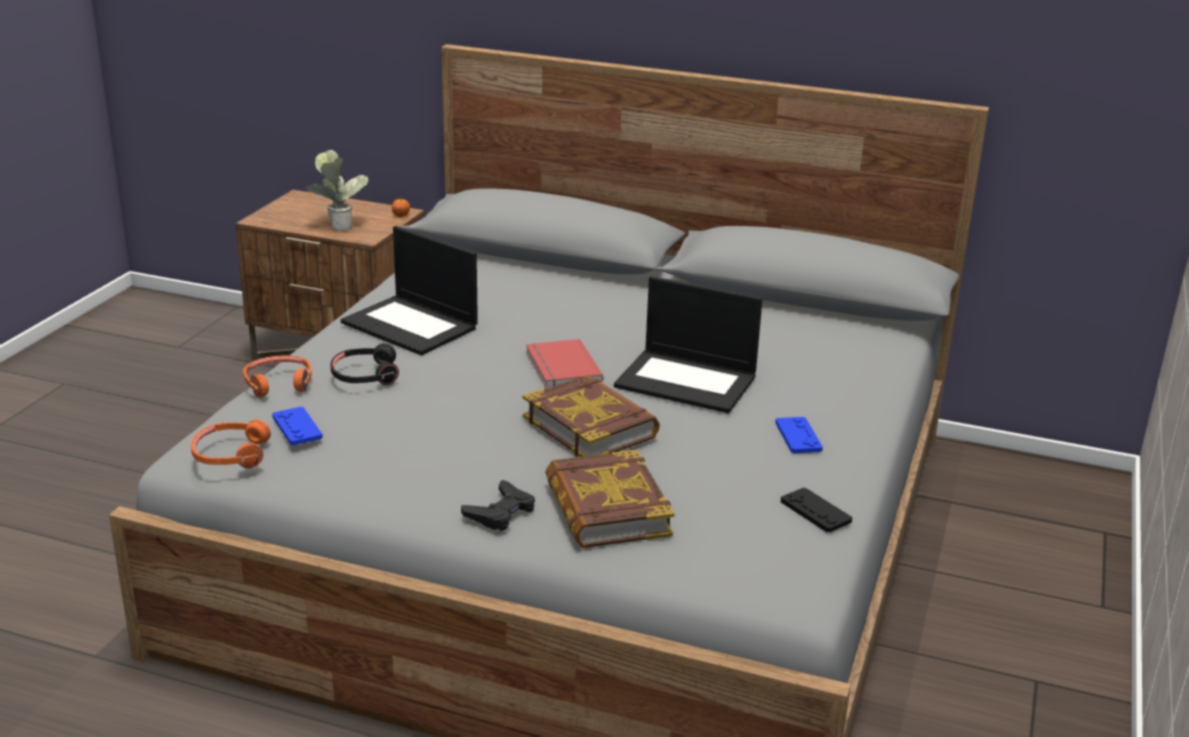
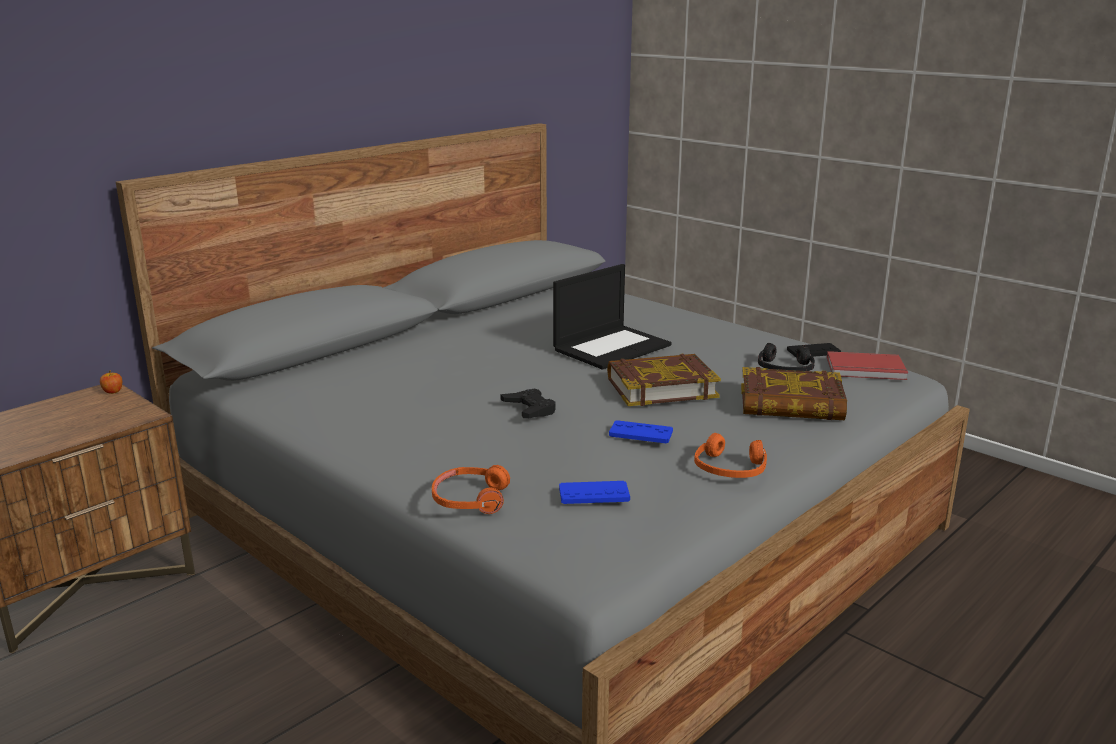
camera: 65 degrees left, 5 degrees down
(231, 454) = (617, 538): orange headphones -> orange headphones (730, 469)
(338, 225) = (83, 424): potted plant -> none
(364, 375) = (500, 453): black headphones -> black headphones (785, 369)
(411, 325) = (405, 421): laptop -> none
(501, 512) = (779, 439): black game controller -> black game controller (529, 409)
(560, 367) = (554, 379): red book -> red book (866, 370)
(798, 436) = (714, 336): blue game controller -> blue game controller (641, 433)

